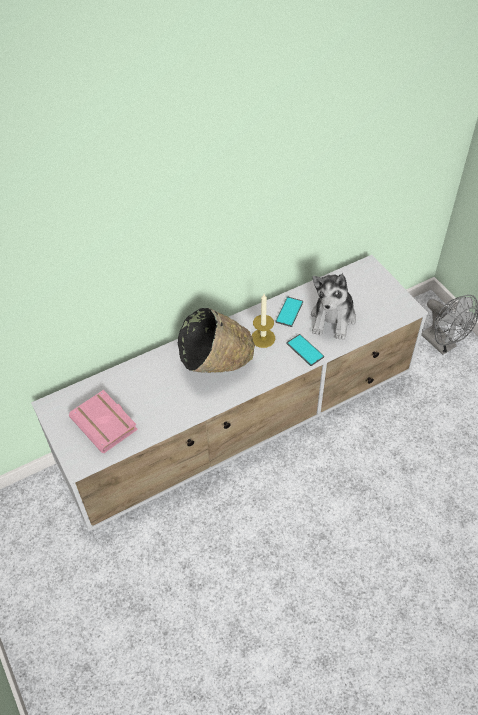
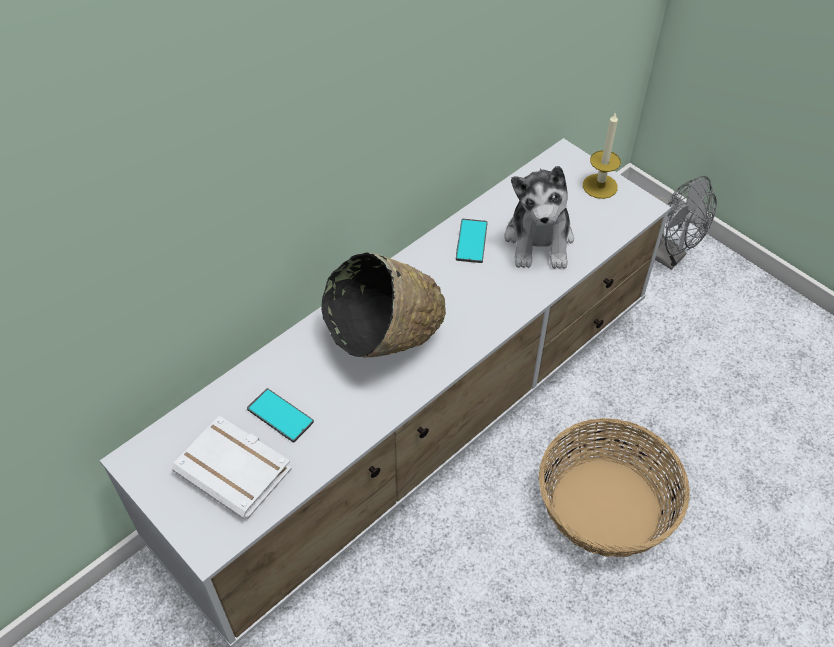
camera: 15 degrees left, 0 degrees up
(106, 424) = (237, 470): pink book -> white book
(263, 338) = (445, 287): candle -> candle (600, 186)
(305, 350) = (513, 294): phone -> phone (280, 416)
(348, 499) = (606, 506): none -> basket

